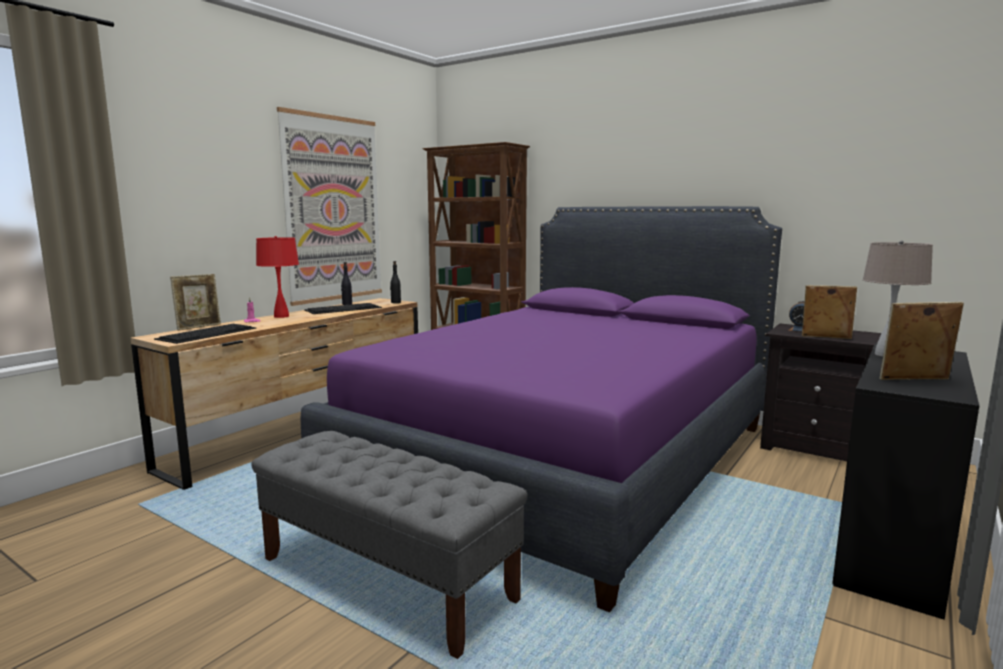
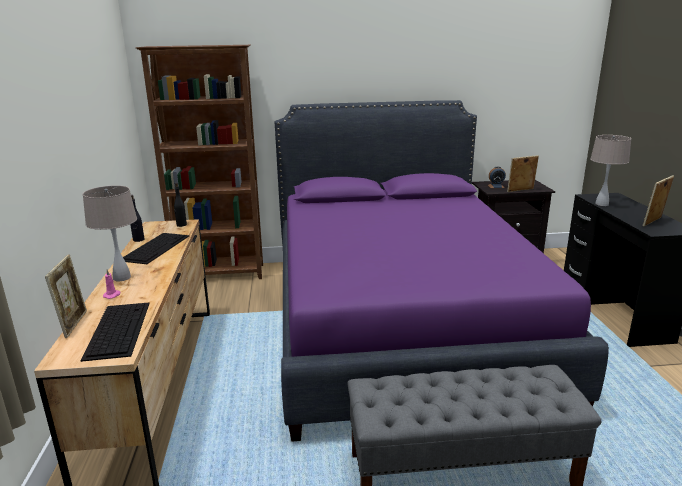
camera: 40 degrees left, 10 degrees up
(281, 316) = (121, 278): red table lamp -> beige table lamp
(333, 209) = (87, 134): picture -> none

